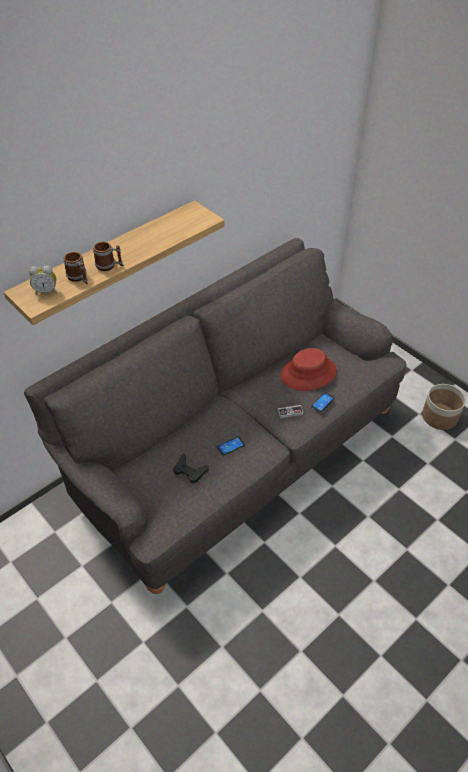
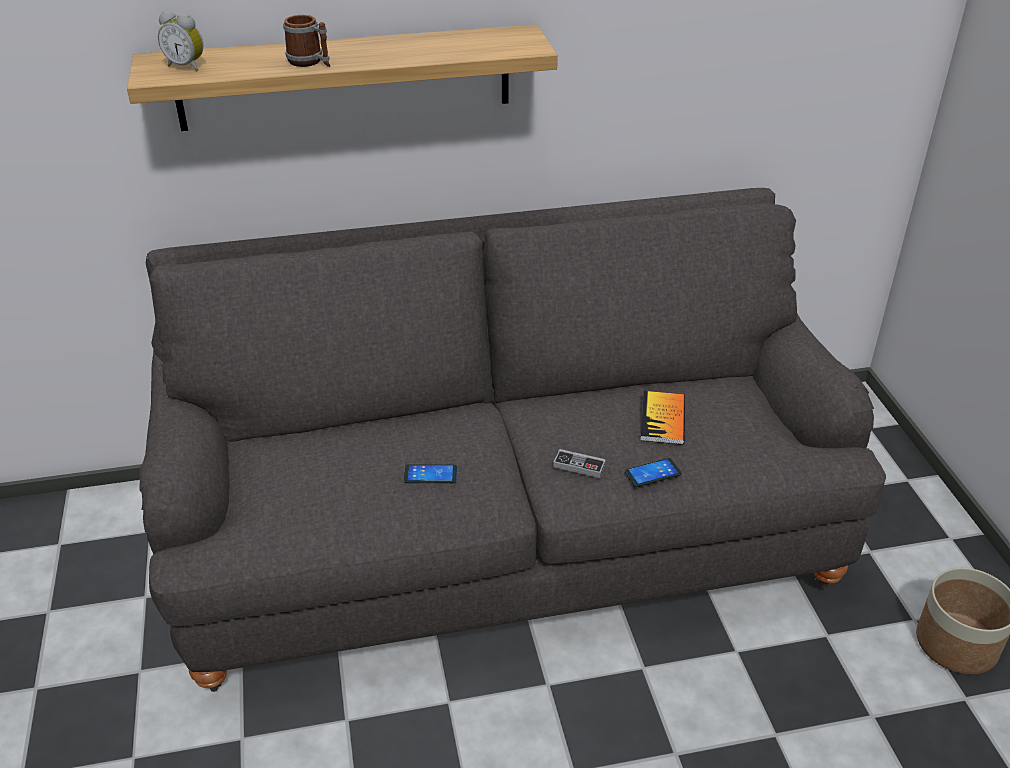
camera: 30 degrees right, 10 degrees down
(79, 278) = (250, 64): mug -> none
(189, 471) = (331, 483): black game controller -> none
(308, 373) = (663, 419): red hat -> book

